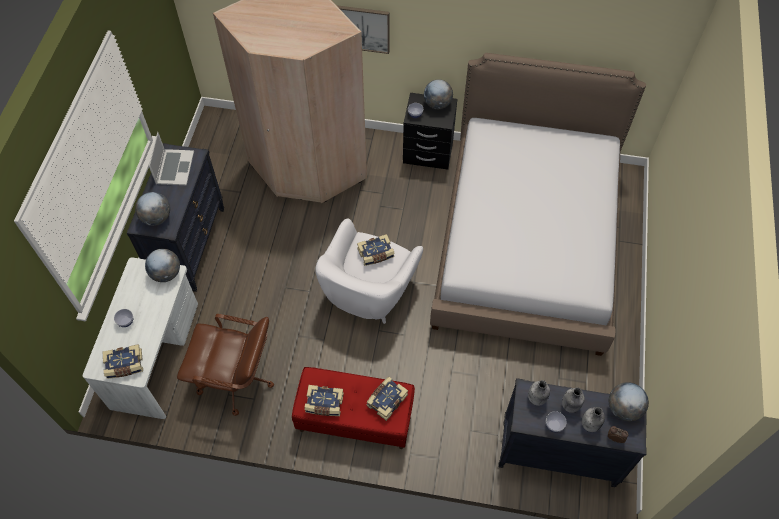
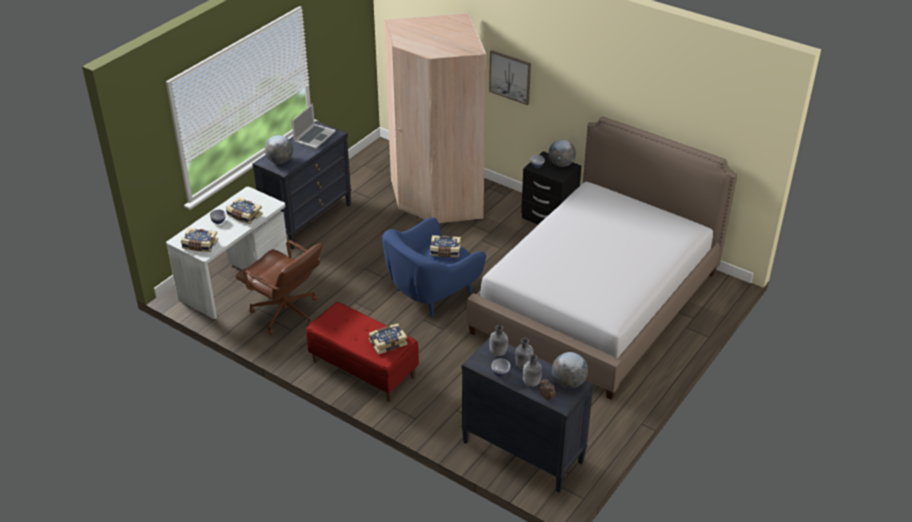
camera: 25 degrees right, 20 degrees down
(166, 273) = (267, 203): globe -> none
(324, 404) = (336, 328): book -> book (244, 216)
(369, 292) = (432, 293): white armchair -> blue armchair

